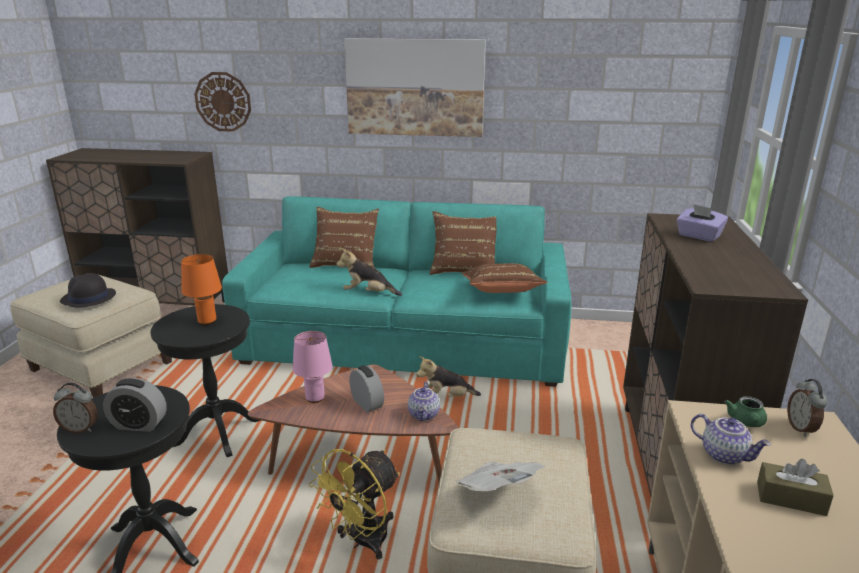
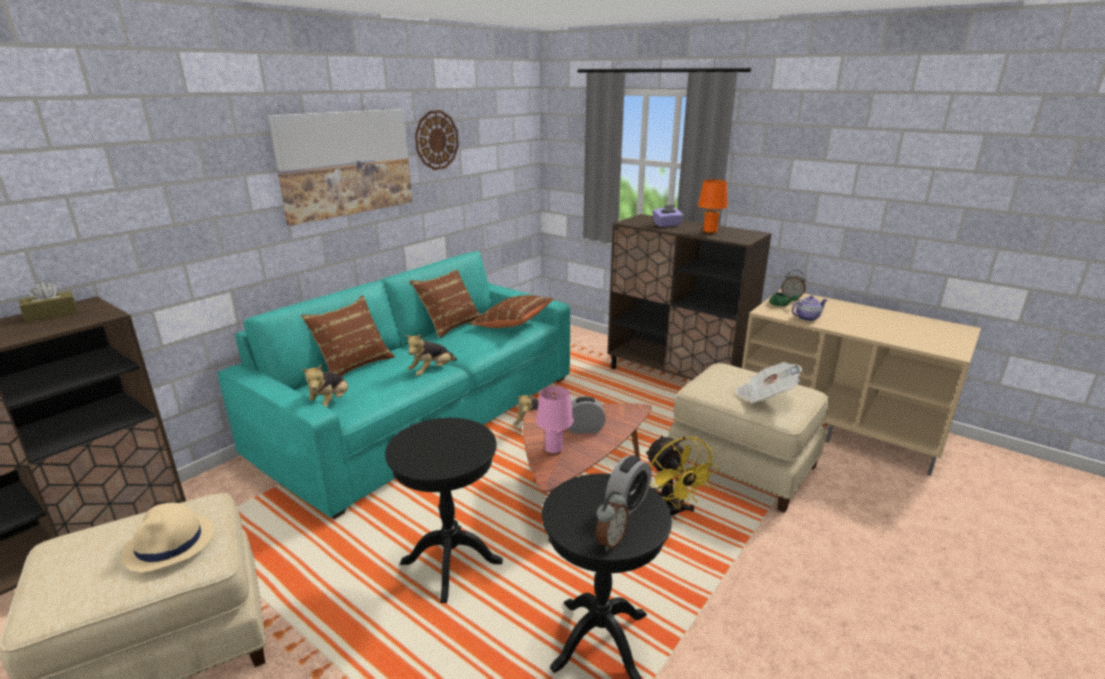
camera: 60 degrees left, 0 degrees up
(88, 298) = (170, 544): black hat -> beige hat
(207, 322) = (442, 441): orange table lamp -> orange table lamp (710, 232)
(223, 102) = (103, 219): wall clock -> wall clock (436, 140)
(273, 279) = (330, 405): none -> plush toy
(424, 415) = (621, 411): teapot -> none
(790, 498) = (845, 318): brown tissue box -> brown tissue box (52, 315)

